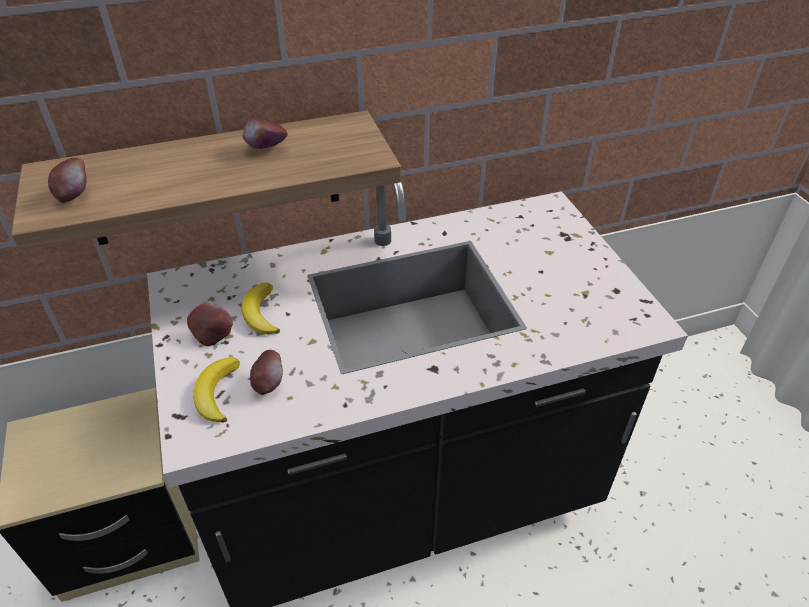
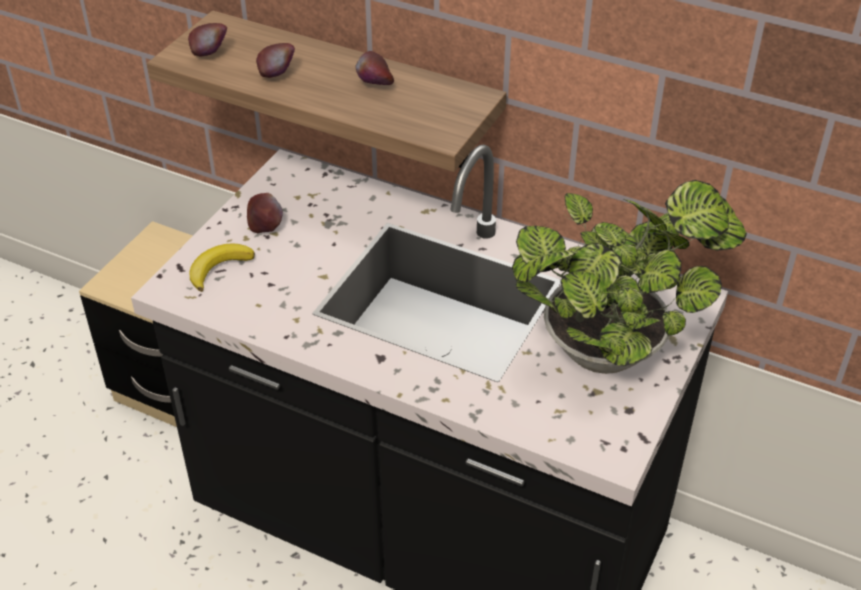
camera: 45 degrees right, 0 degrees up
(261, 313) = (316, 231): banana -> none
(268, 384) = (256, 286): apple -> apple (277, 75)
(555, 262) = (611, 348): none -> potted plant

